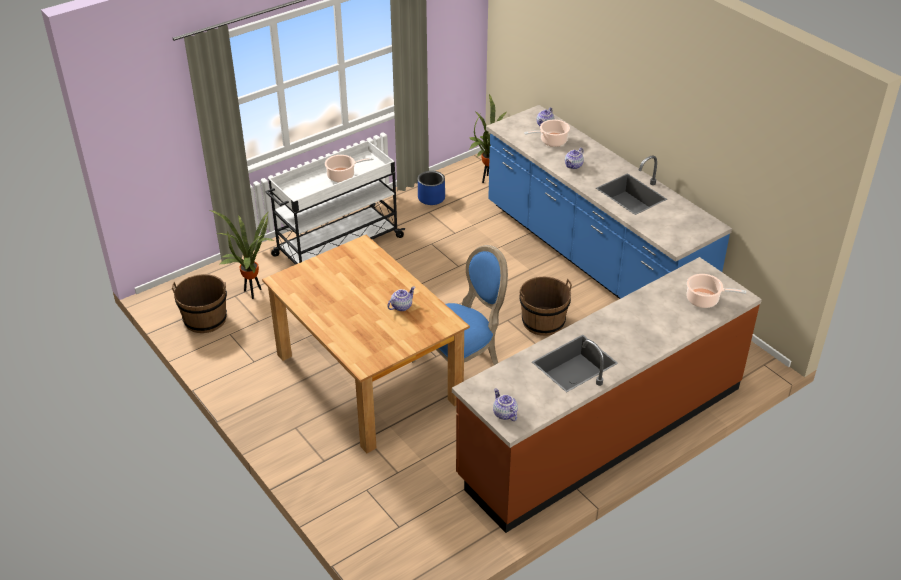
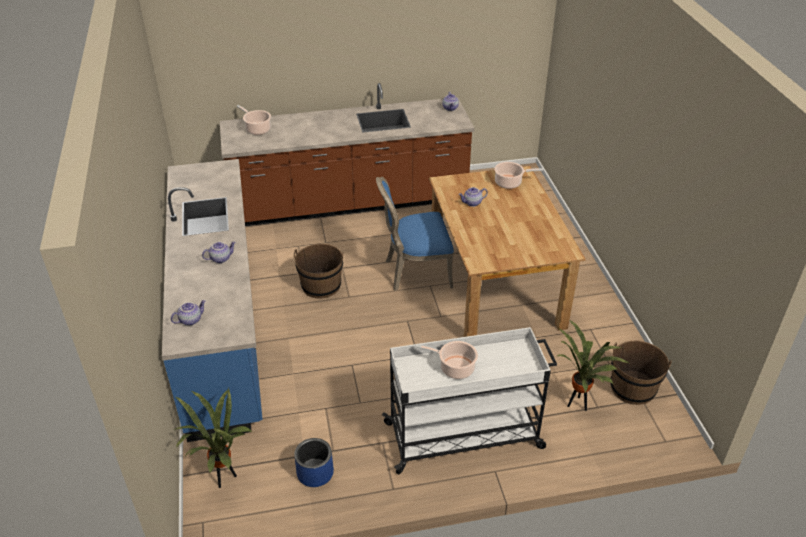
camera: 155 degrees left, 0 degrees up
(551, 141) = (208, 295): cooking pot -> cooking pot (510, 183)

